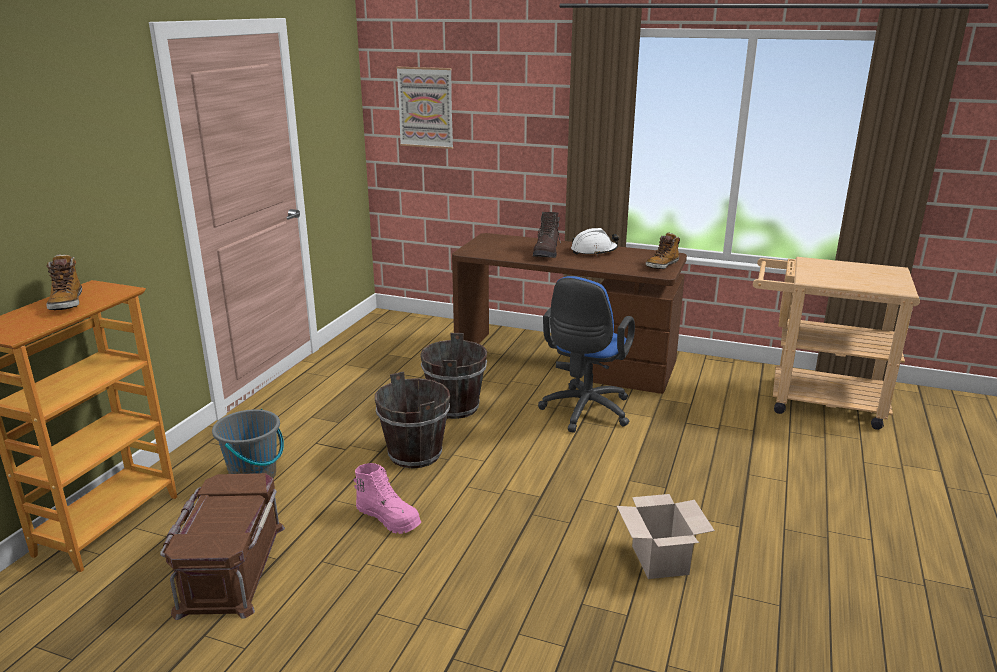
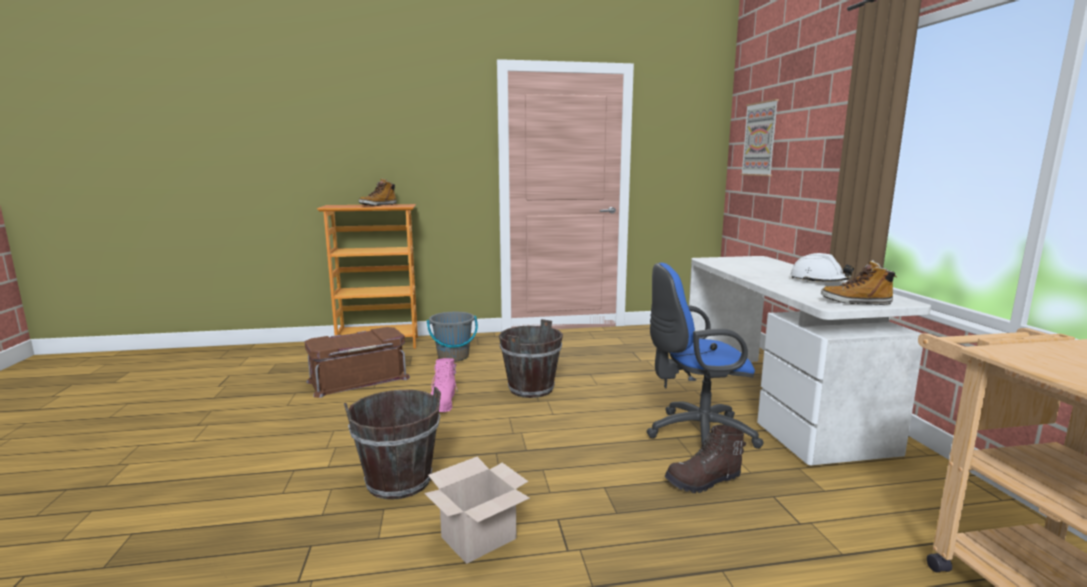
camera: 60 degrees right, 10 degrees down
(455, 407) = (616, 383): brown bucket -> brown bucket (399, 482)
(546, 253) = (767, 272): brown boot -> brown boot (704, 481)
(565, 361) = (775, 402): brown desk -> white desk

